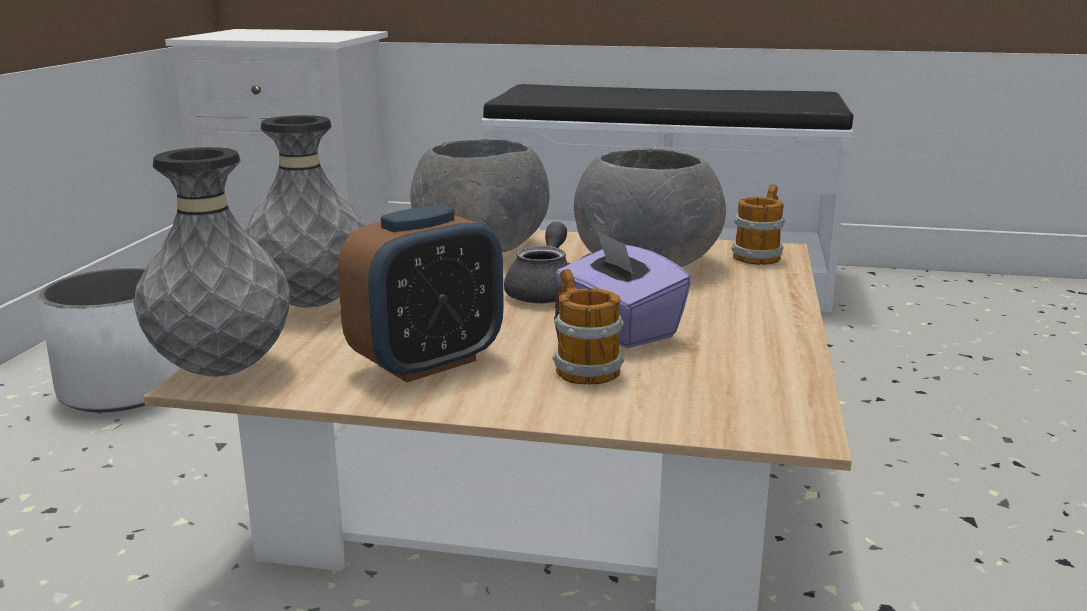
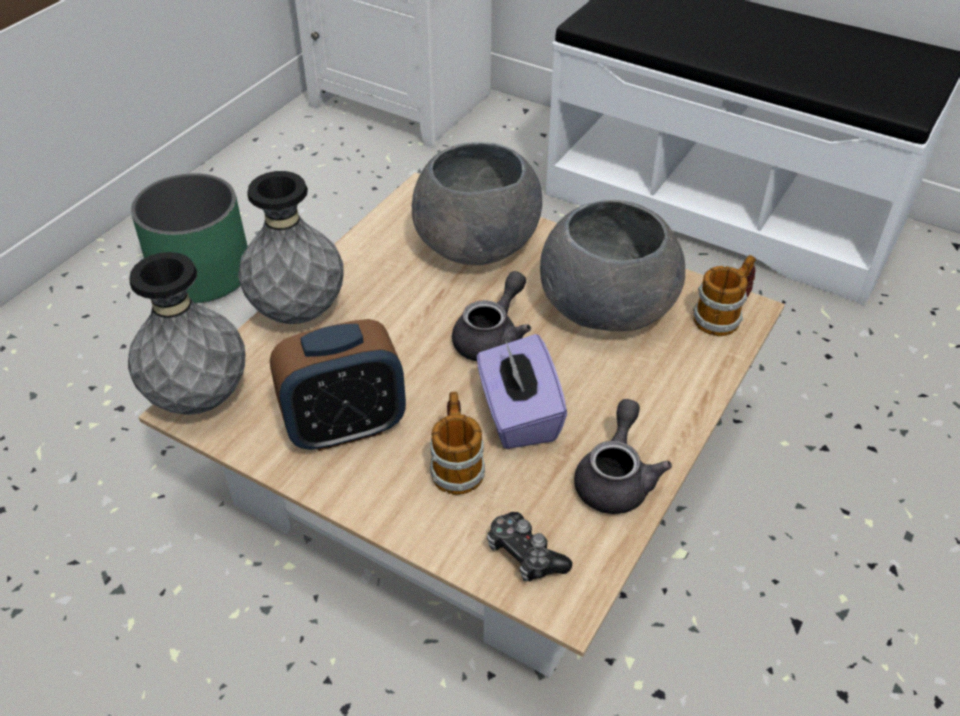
camera: 20 degrees right, 25 degrees up
(123, 389) = (202, 274): white planter -> green planter
(716, 408) = (525, 555): none -> game controller
(760, 348) = (616, 478): none -> grey teapot

